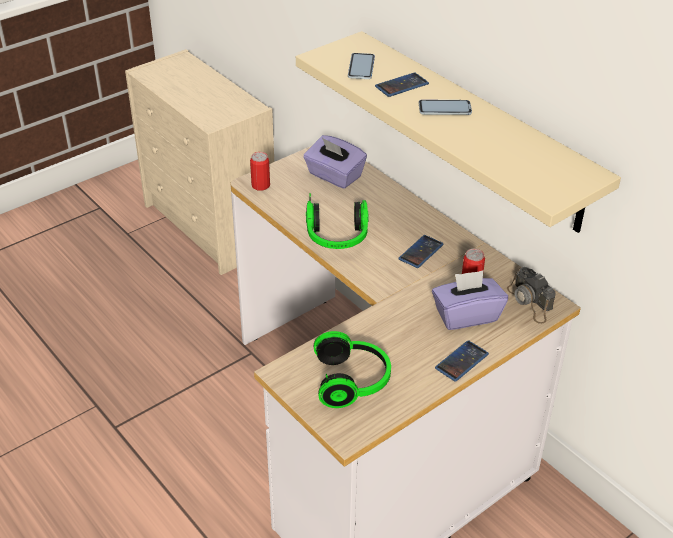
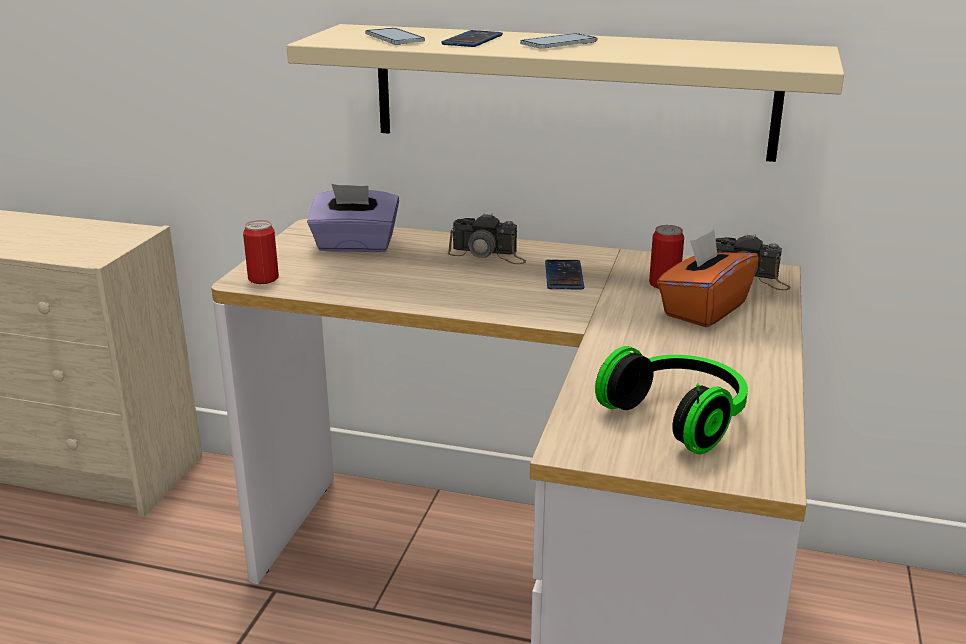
camera: 35 degrees left, 15 degrees down
(337, 239) = (443, 295): headphones -> none
(399, 215) = (488, 254): none -> camera
(461, 361) = (768, 349): phone -> none
(466, 315) = (703, 309): purple tissue box -> orange tissue box

